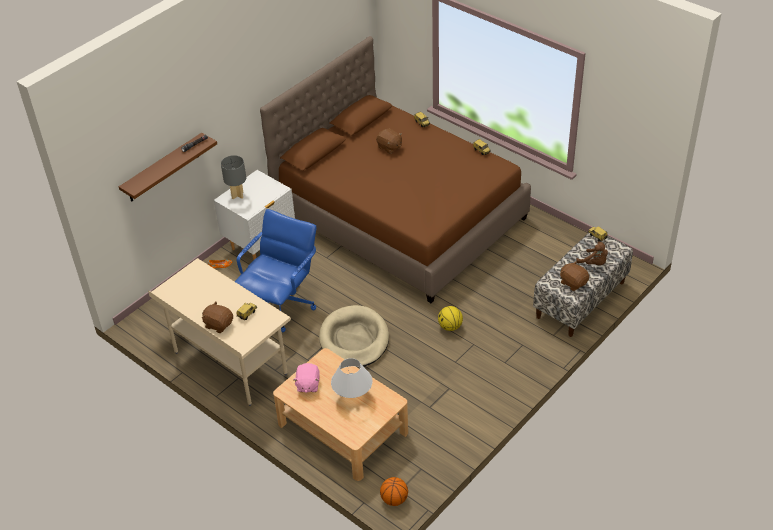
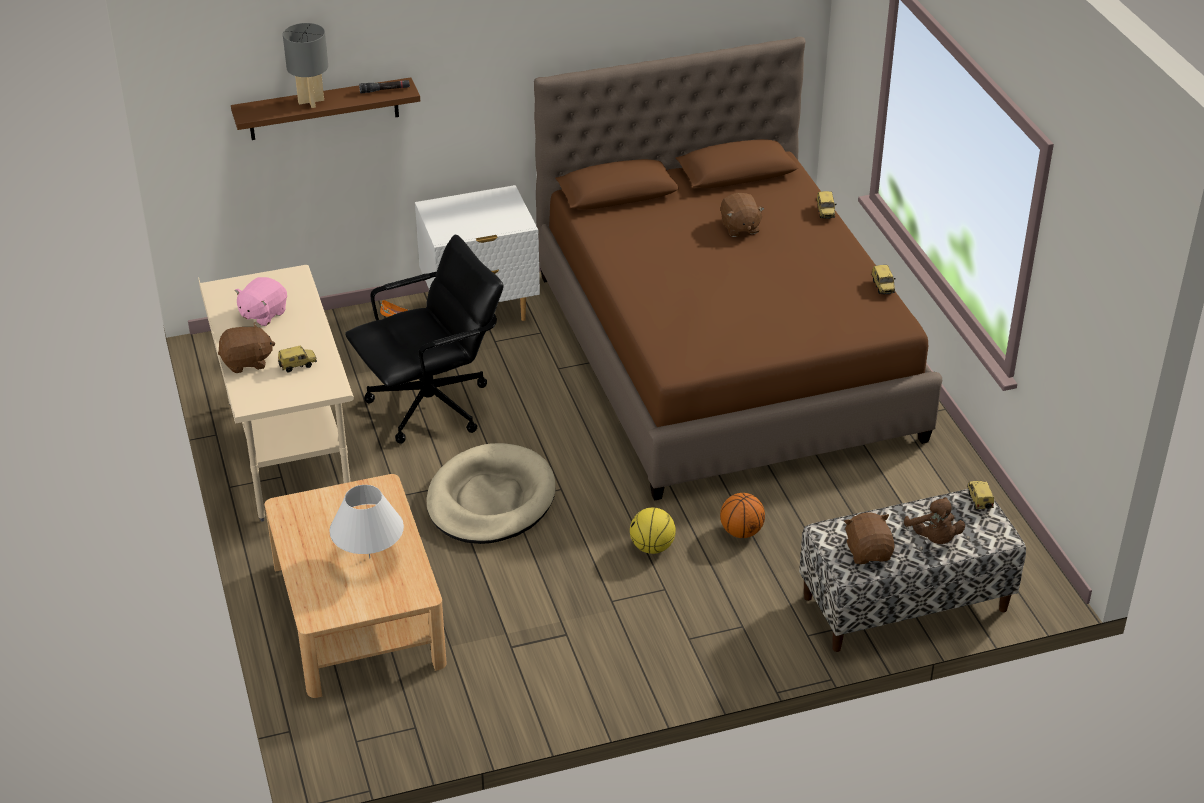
camera: 30 degrees right, 5 degrees down
(218, 324) = (247, 362): brown plush toy -> brown plush toy turned 105 degrees clockwise
(238, 195) = (453, 209): grey table lamp -> grey table lamp (311, 101)
(281, 305) = (431, 406): blue office chair -> black office chair
(307, 385) = (322, 512): pink plush toy -> pink plush toy (263, 314)
(394, 499) = (336, 750): basketball -> basketball (741, 532)

